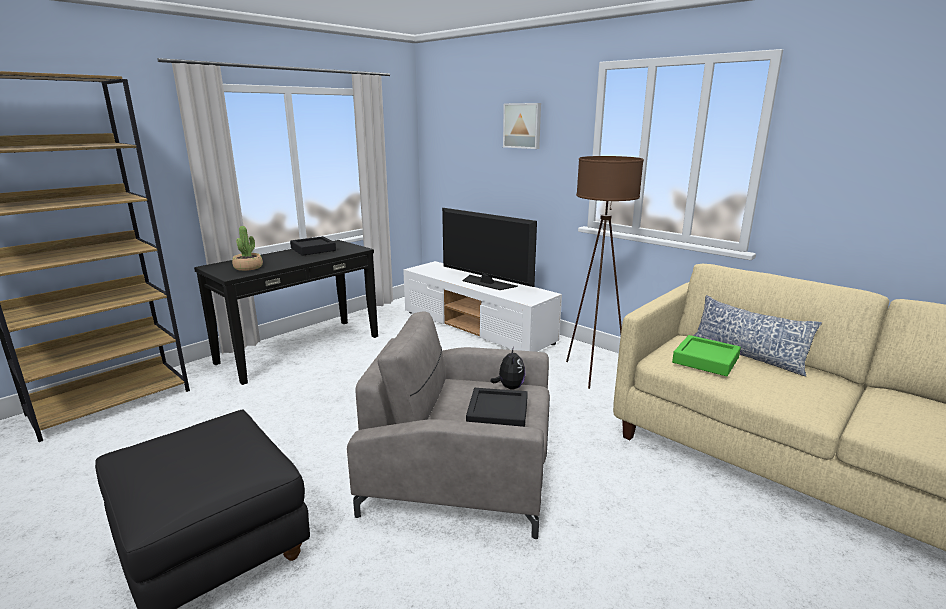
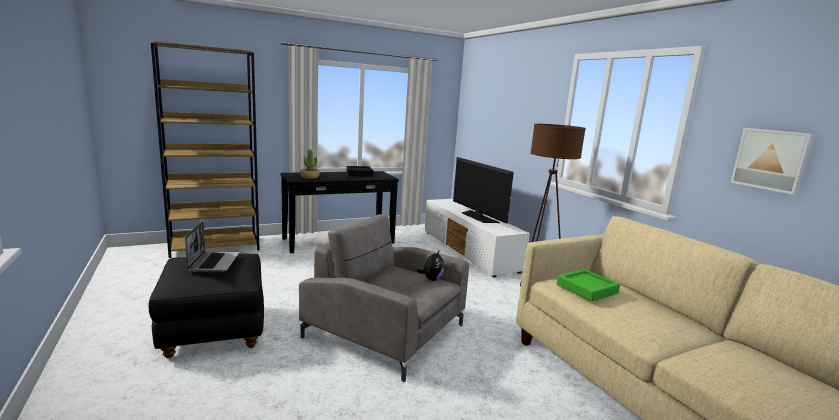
camera: 20 degrees right, 5 degrees down
(196, 448) = (214, 262): none -> laptop
(497, 414) = (407, 291): black tray -> none
(523, 125) = (522, 101): picture -> picture (771, 159)
(746, 355) = (630, 294): pillow -> none

